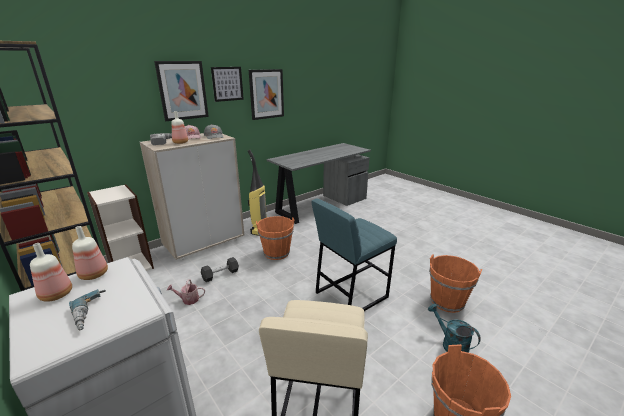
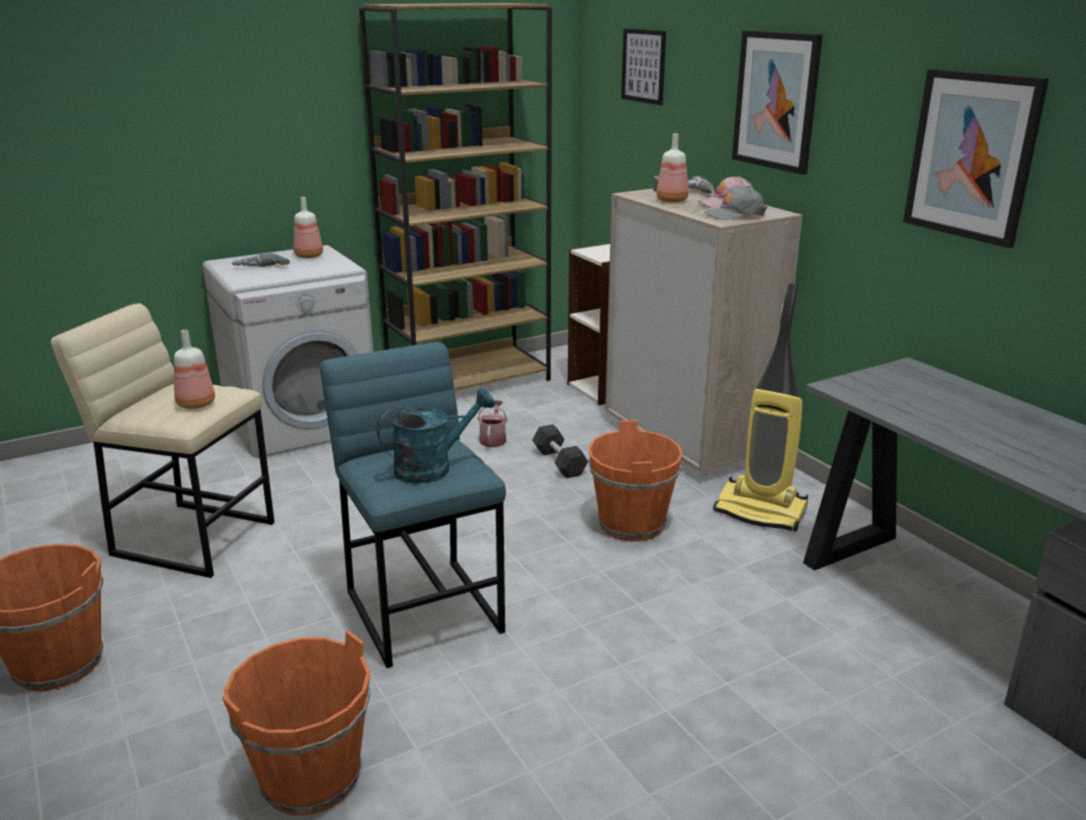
camera: 100 degrees right, 0 degrees up
(95, 274) = (334, 262): bottle -> bottle (195, 404)
(227, 84) = (867, 101): picture -> picture (643, 66)
(450, 344) = (187, 721): turquoise watering can -> turquoise watering can (433, 467)

